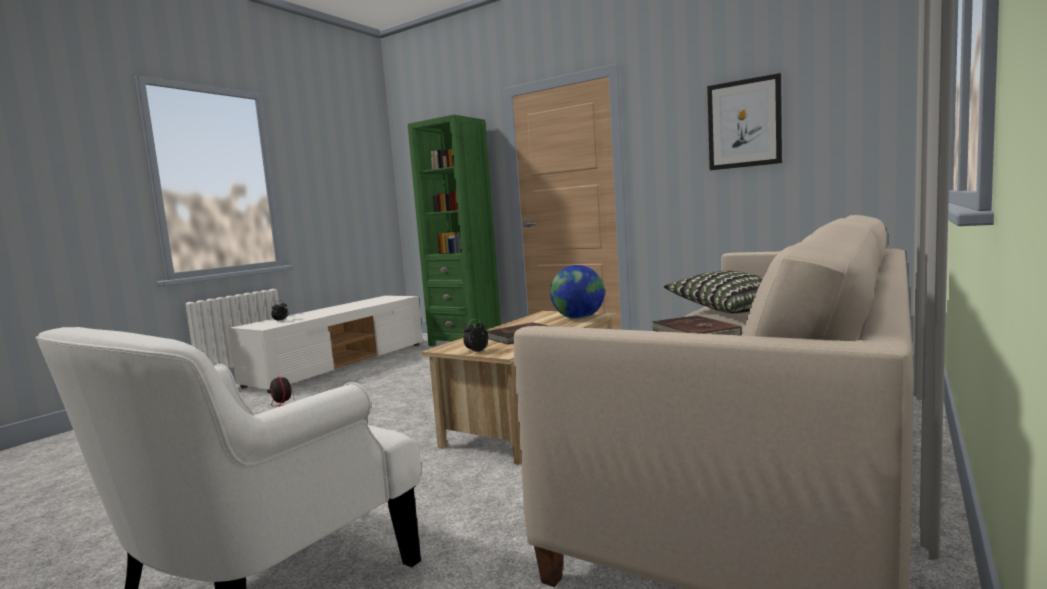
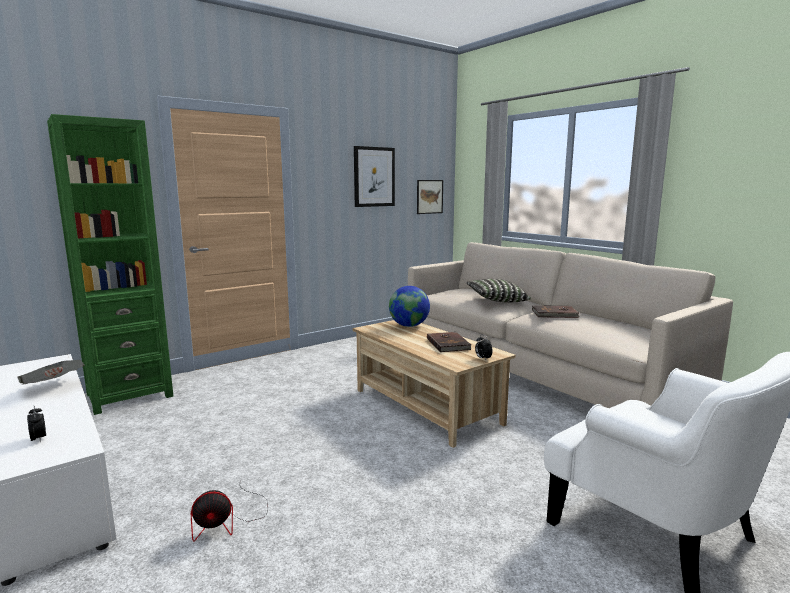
camera: 70 degrees left, 5 degrees up
(357, 306) = (54, 387): none -> newspaper
(868, 140) = (429, 196): none -> picture

